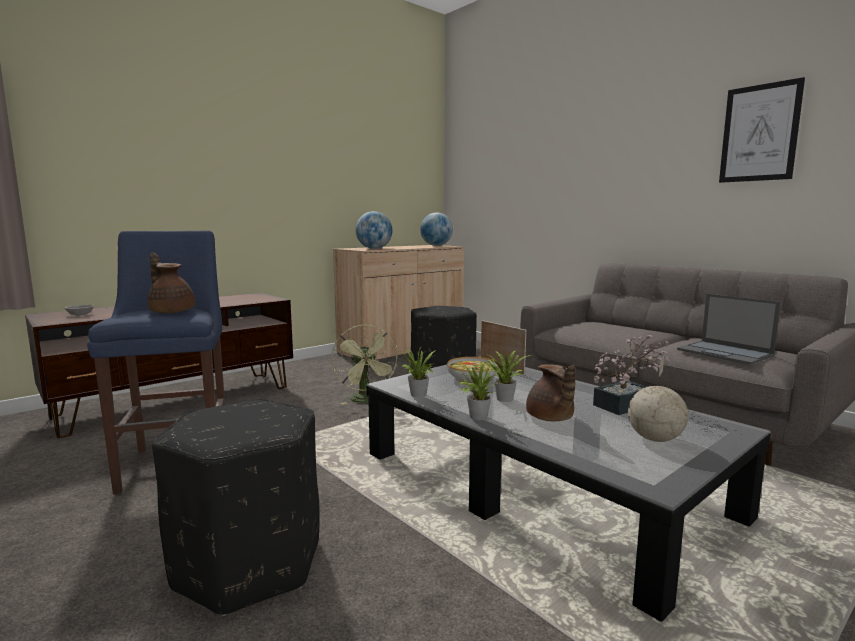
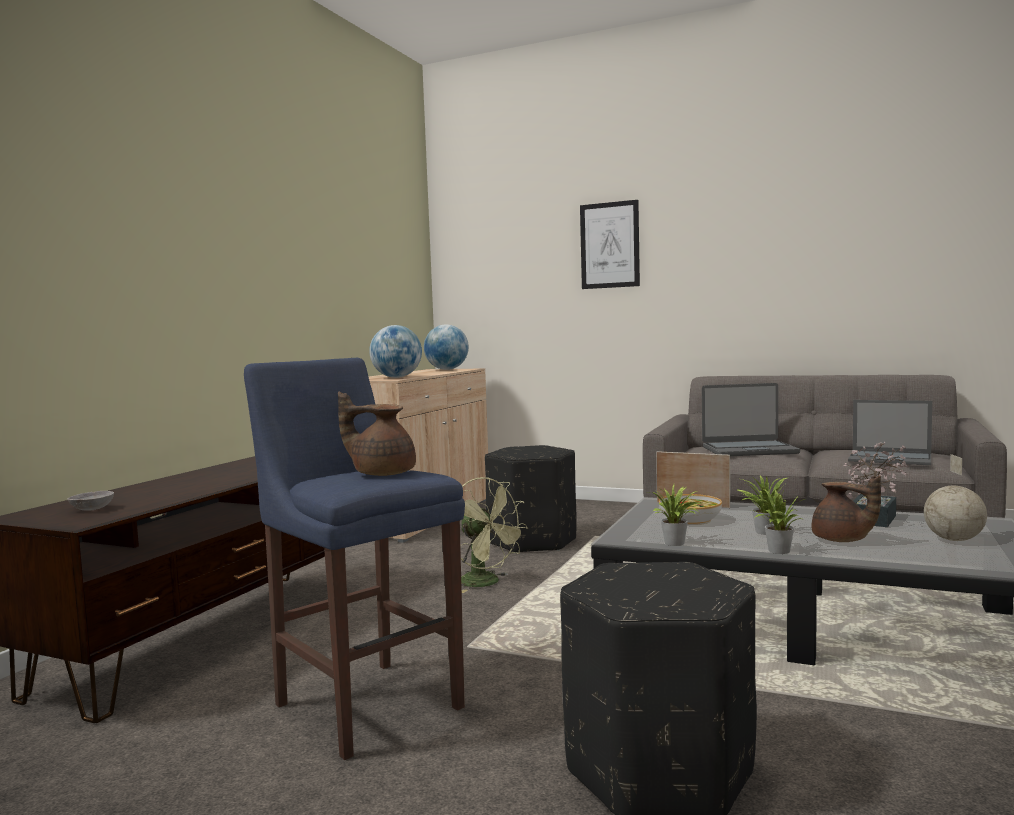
camera: 25 degrees left, 5 degrees down
(614, 329) = (749, 450): none -> laptop
(759, 133) = (848, 234): picture -> picture (609, 245)

